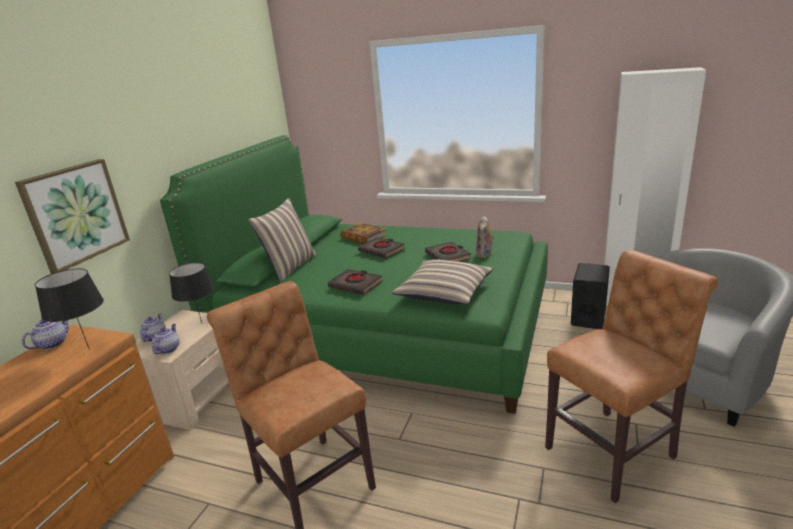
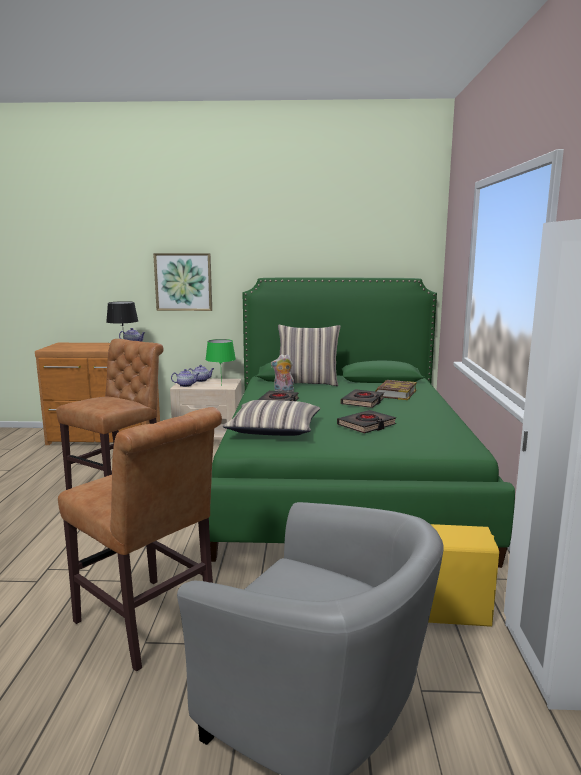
camera: 70 degrees right, 10 degrees down
(202, 323) = (221, 386): black table lamp -> green table lamp
(485, 254) = (384, 439): plush toy -> plush toy (283, 392)
(588, 317) = (453, 610): black speaker -> yellow speaker

